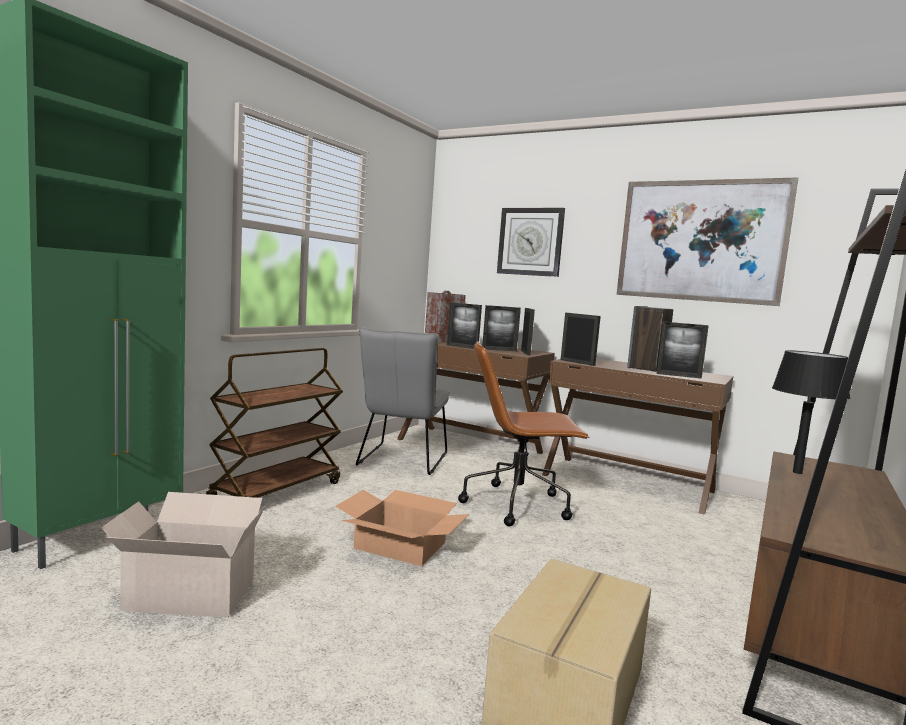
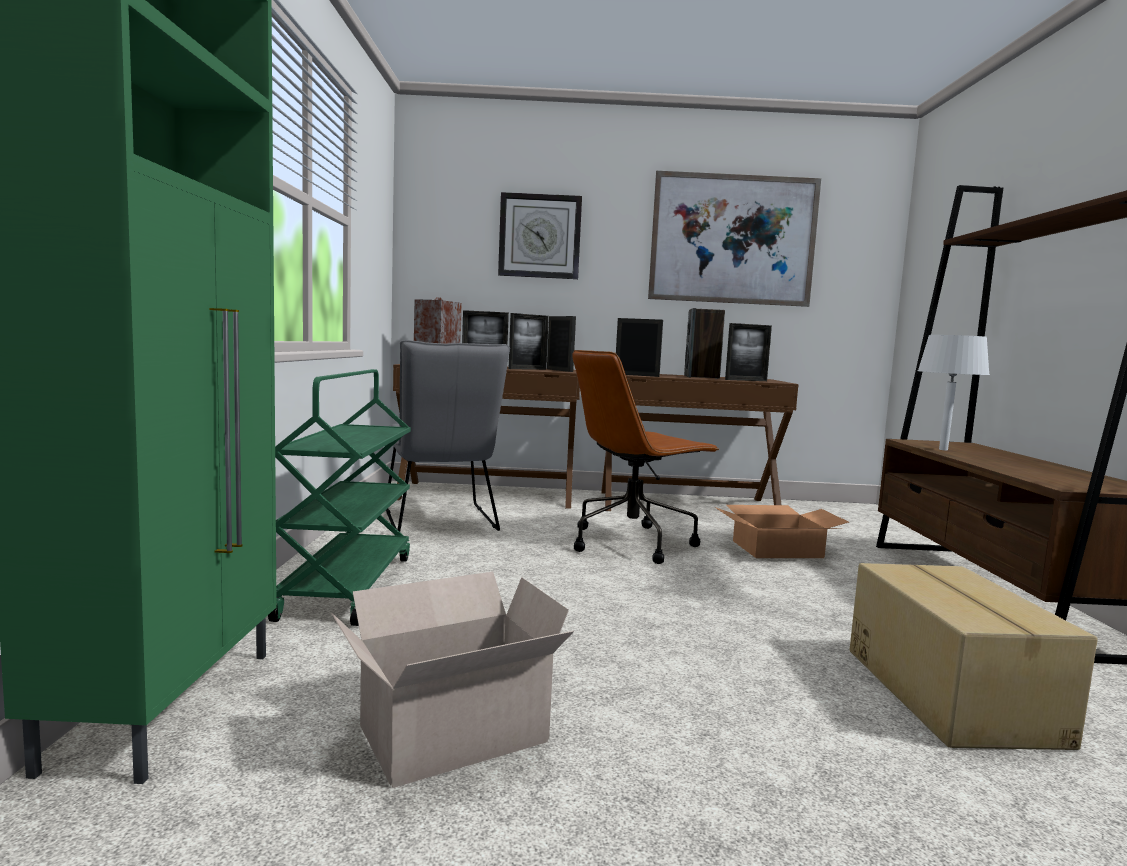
camera: 30 degrees left, 0 degrees up
(277, 492) = (347, 586): brown cart -> green cart
(400, 545) = (593, 608): cardboard box -> cardboard box (777, 549)
(797, 472) = (943, 449): black table lamp -> white table lamp

